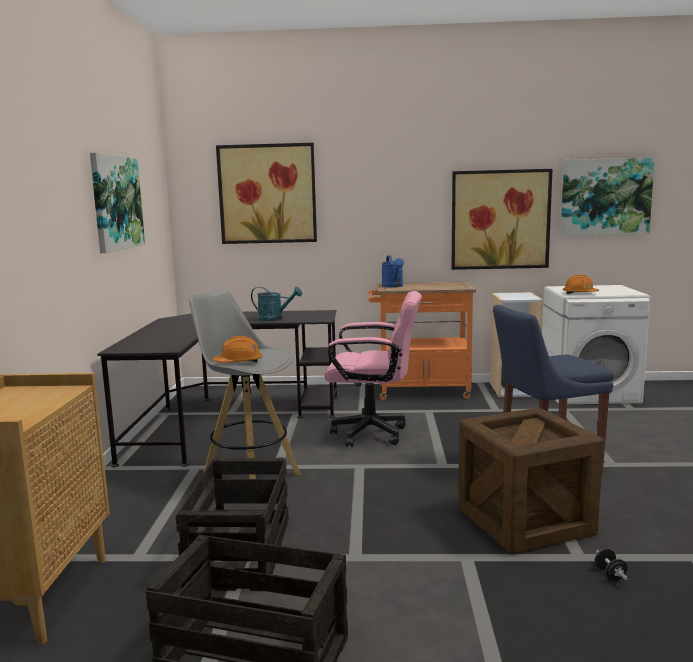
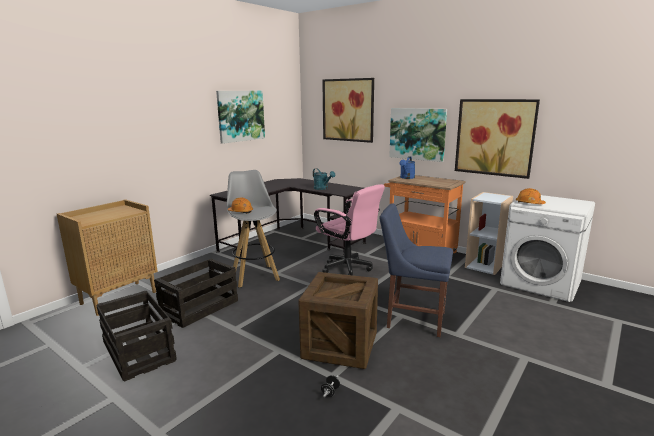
camera: 35 degrees right, 5 degrees up
(605, 197) = (588, 125): picture -> picture (417, 134)

